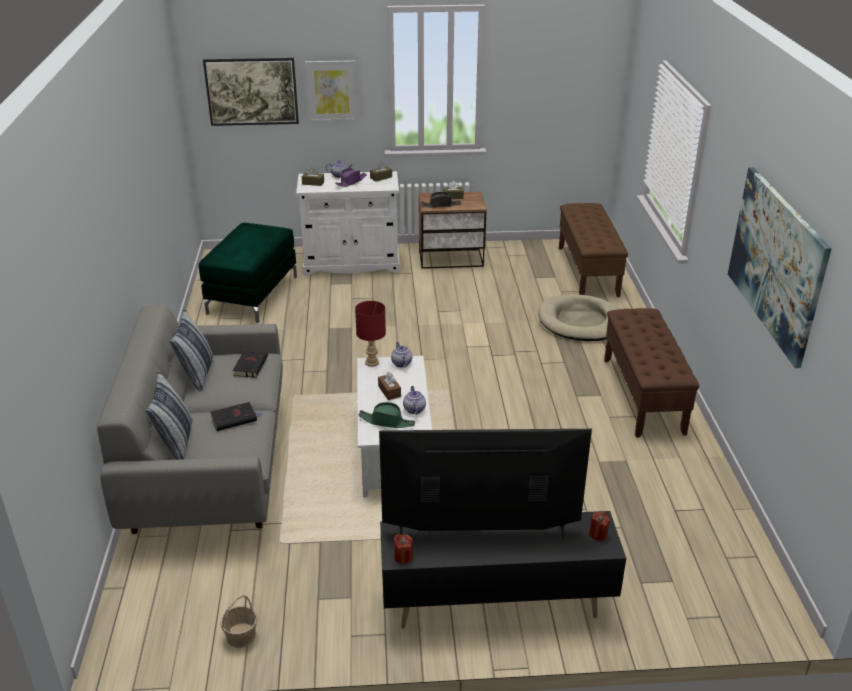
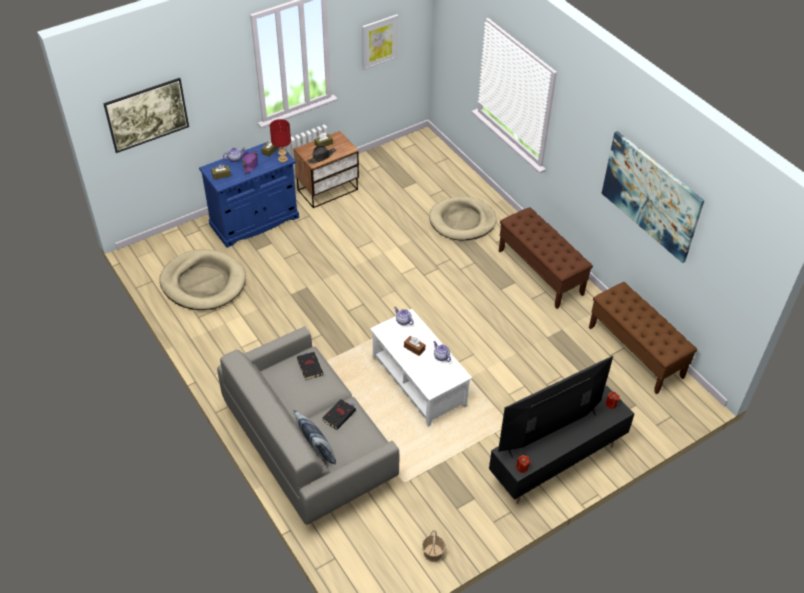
camera: 30 degrees left, 15 degrees up
(197, 374) = (278, 389): pillow -> none
(252, 294) = (203, 283): green ottoman -> beige dog bed
(331, 91) = (212, 93): picture -> picture (379, 42)
(351, 263) = (254, 221): white cabinet -> blue cabinet
(372, 362) = (383, 328): red table lamp -> red table lamp (283, 159)
(387, 421) = (432, 373): green hat -> none
(588, 271) = (435, 168): brown bench -> brown bench (636, 352)

